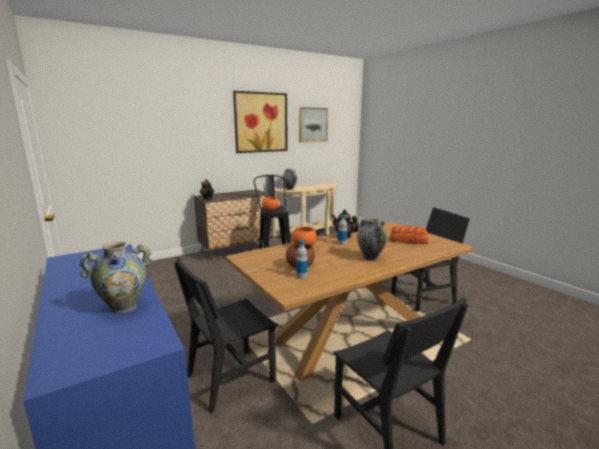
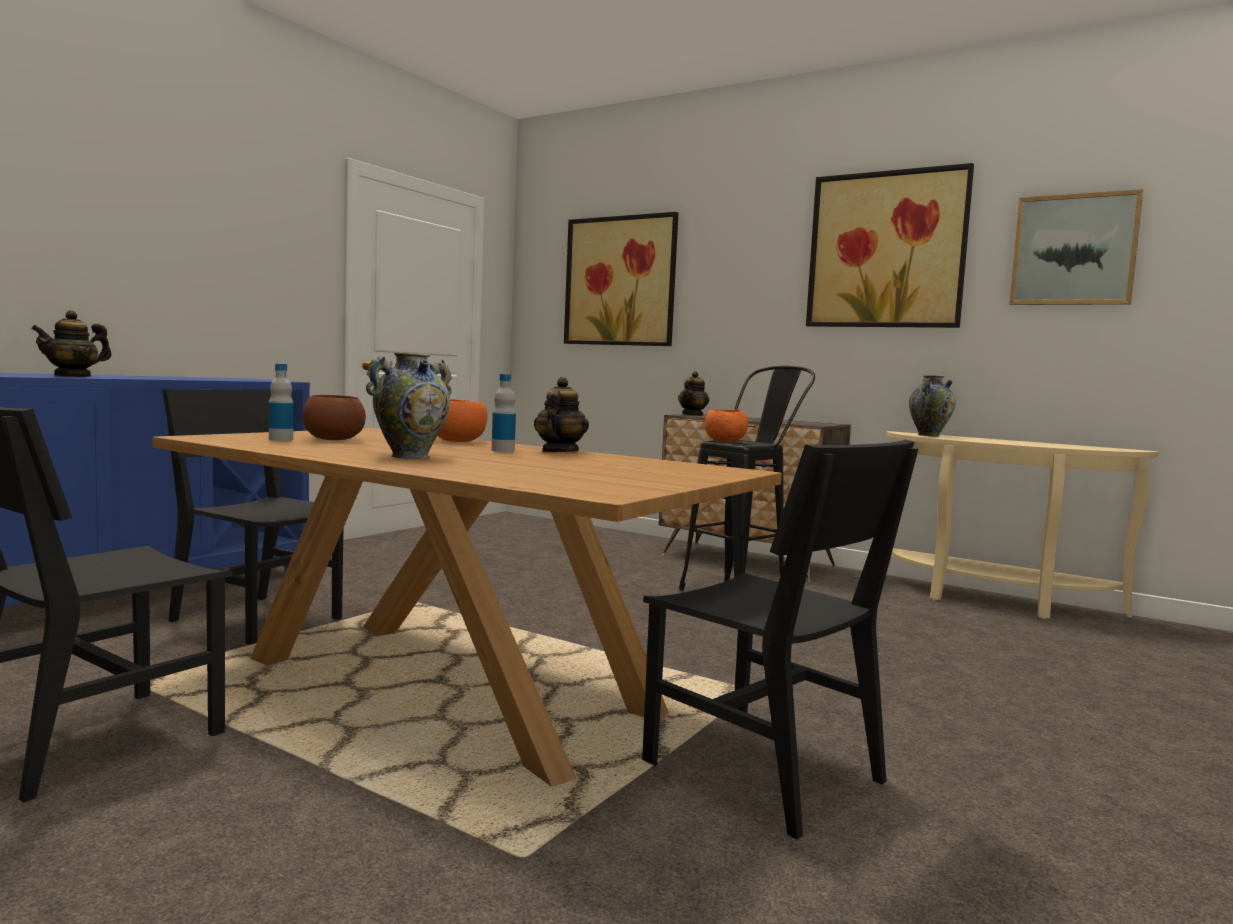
camera: 65 degrees right, 10 degrees down
(124, 307) = (73, 376): vase -> teapot
(133, 133) = (620, 281): none -> picture
(409, 241) = (591, 473): bread -> none

